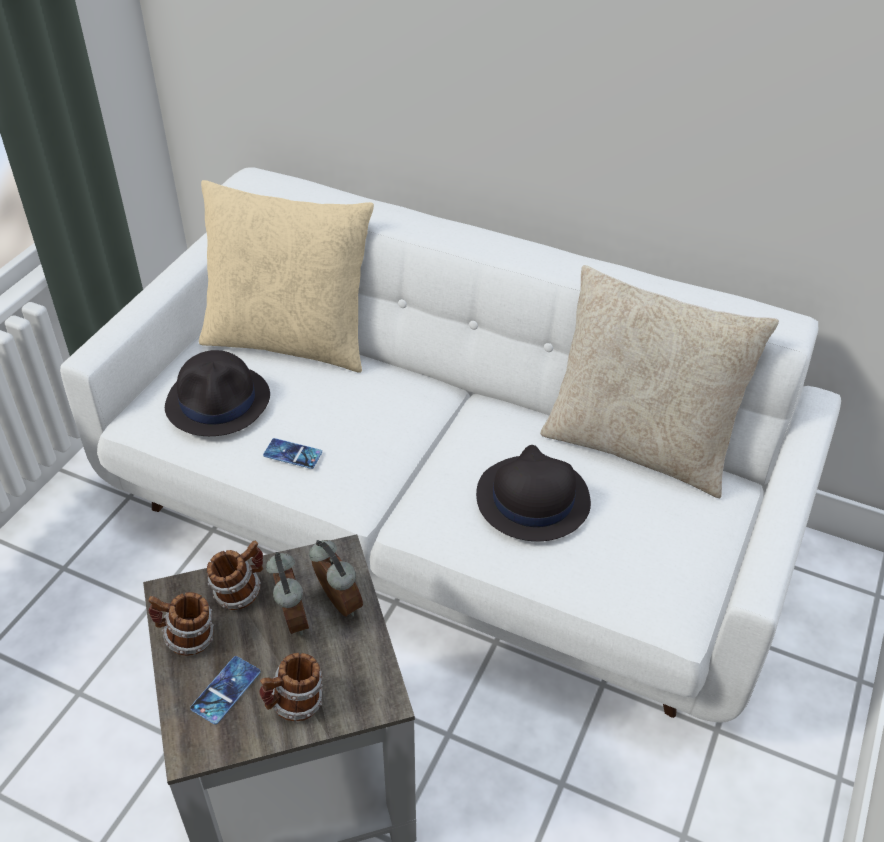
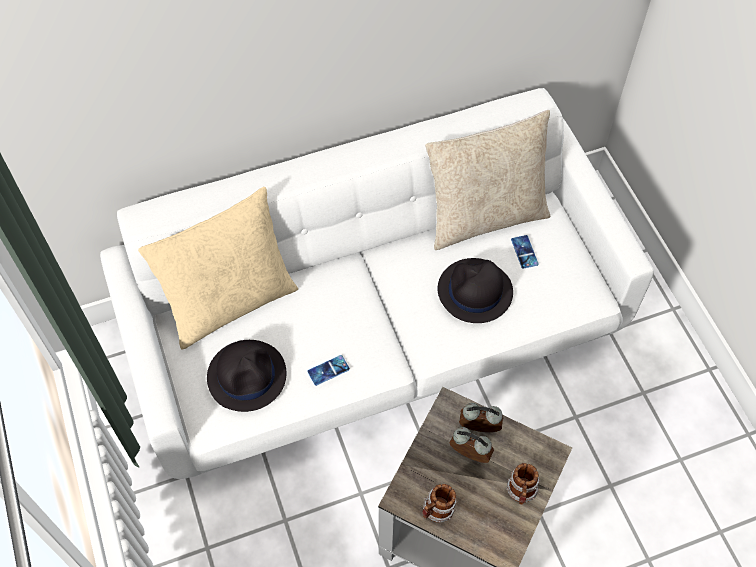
camera: 45 degrees left, 15 degrees up
(226, 690) = (485, 515): phone -> phone (524, 252)
(240, 592) = (429, 466): mug -> none

